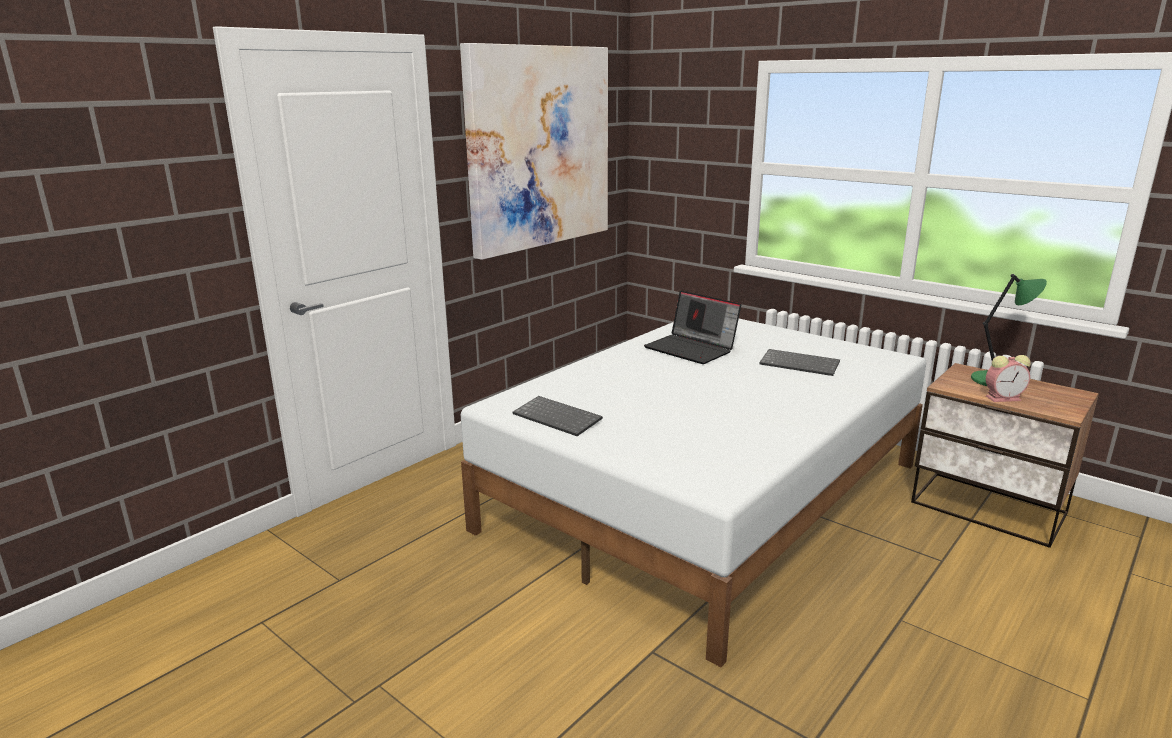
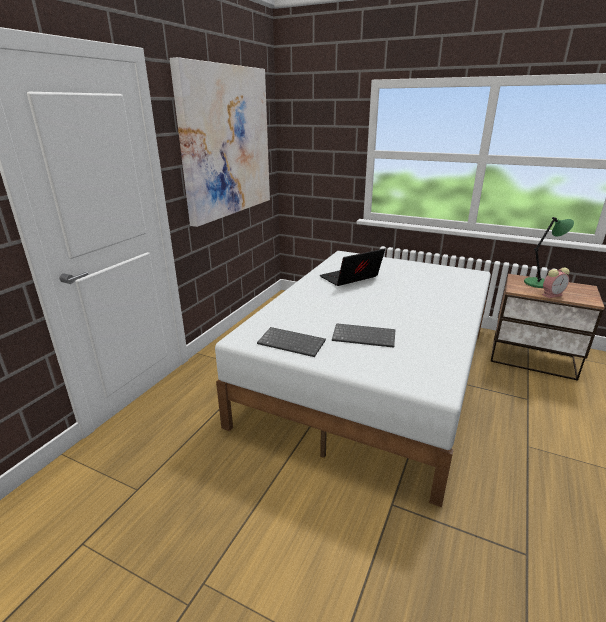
camera: 15 degrees left, 5 degrees up
(692, 349) = (350, 278): laptop -> laptop turned 120 degrees clockwise
(800, 364) = (423, 283): keyboard -> keyboard (364, 336)

